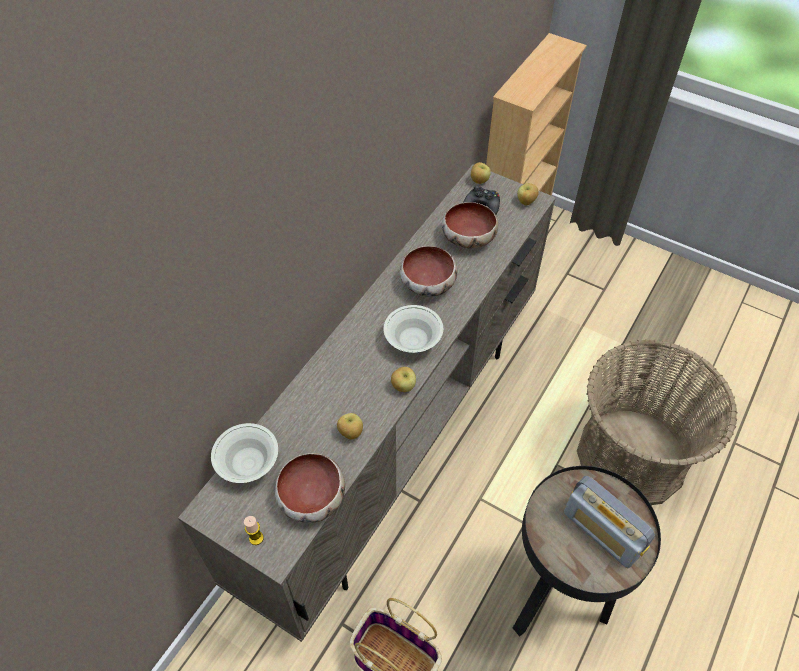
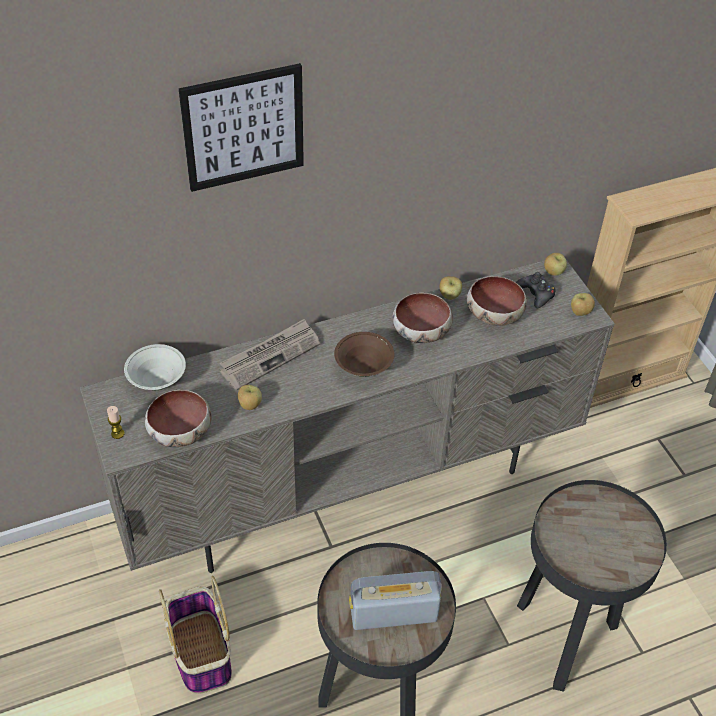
camera: 35 degrees right, 5 degrees down
(257, 163) = (243, 127): none -> picture
(327, 378) = (270, 356): none -> newspaper
(403, 386) = (323, 397): apple -> apple (449, 296)
(413, 341) = (363, 368): white bowl -> brown bowl
(602, 532) = (393, 614): radio -> radio turned 90 degrees clockwise
(631, 457) = (564, 638): basket -> black side table

